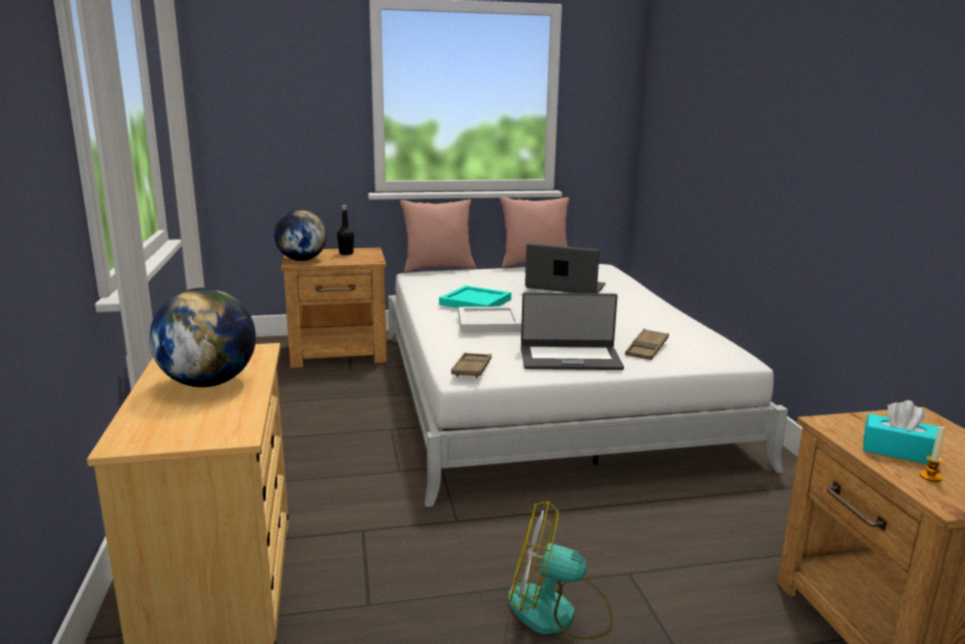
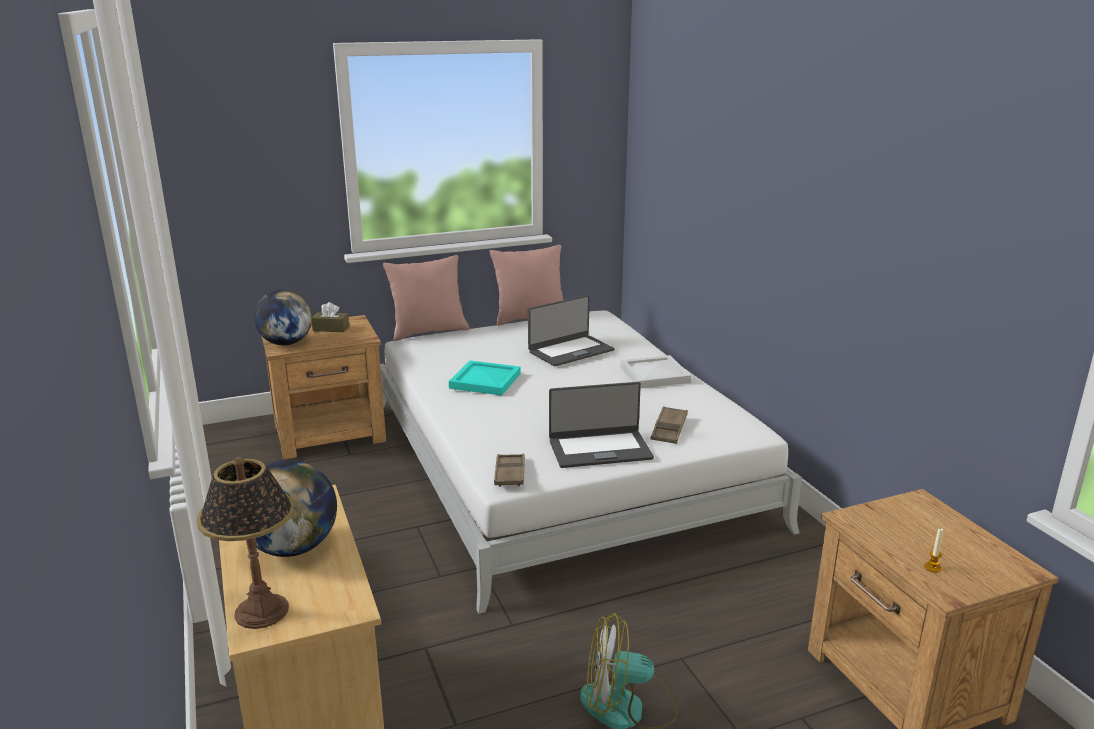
camera: 10 degrees left, 5 degrees up
(144, 427) = (262, 612): none -> table lamp
(346, 253) = (331, 328): black bottle -> brown tissue box
(487, 323) = (507, 410): white tray -> white tray (654, 375)
(565, 287) = (570, 351): laptop -> laptop turned 135 degrees clockwise
(898, 451) = (906, 543): turquoise tissue box -> none

